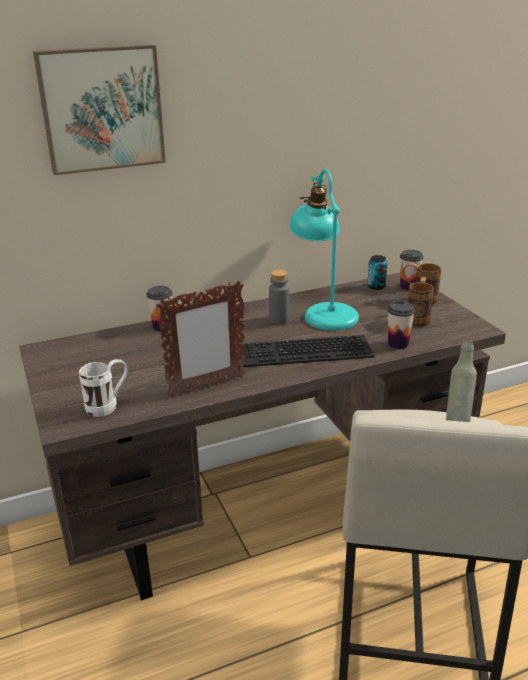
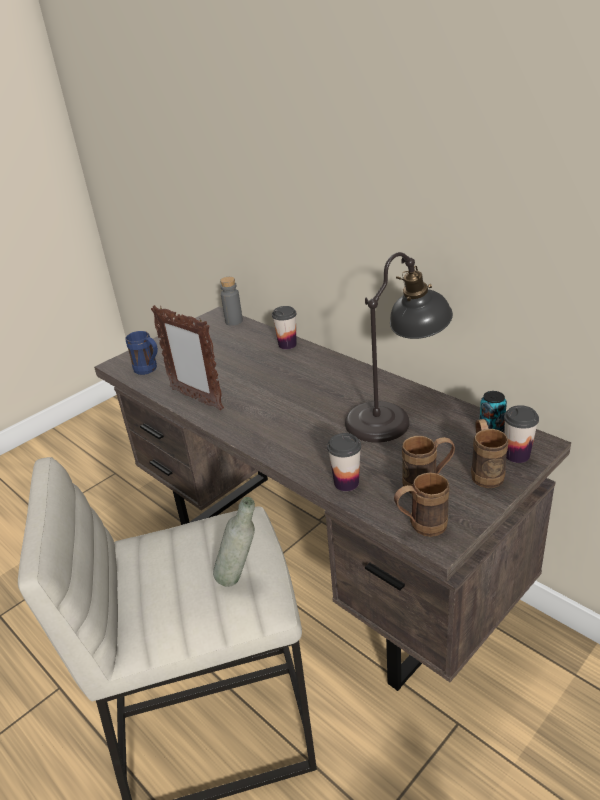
camera: 70 degrees right, 5 degrees up
(101, 108) = (266, 128): picture -> none
(108, 406) = (149, 370): white mug -> blue mug
(279, 319) = (347, 394): grey bottle -> grey bottle (234, 321)
(297, 353) = (282, 425): keyboard -> none
(321, 308) = (396, 410): turquoise table lamp -> grey table lamp
(462, 331) = (420, 527): none -> brown mug

